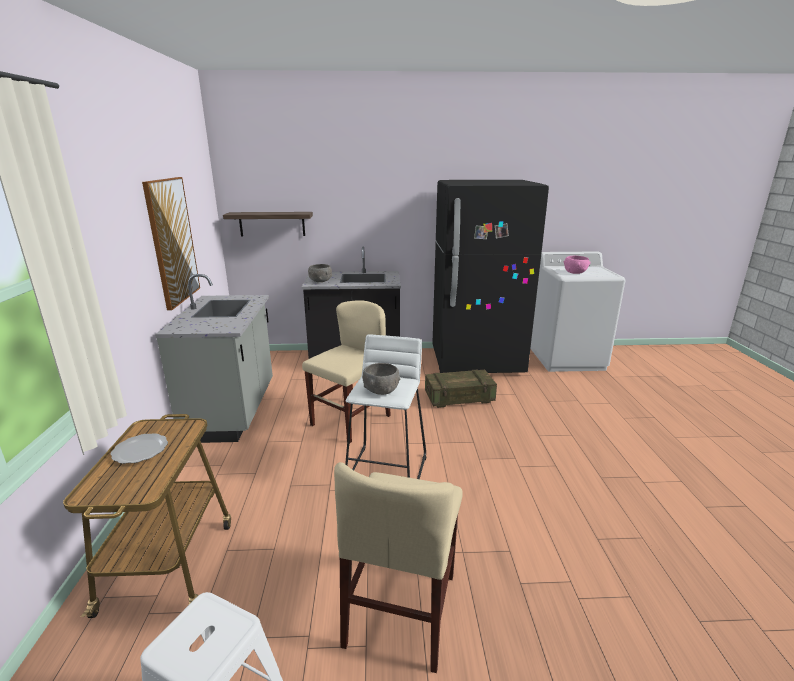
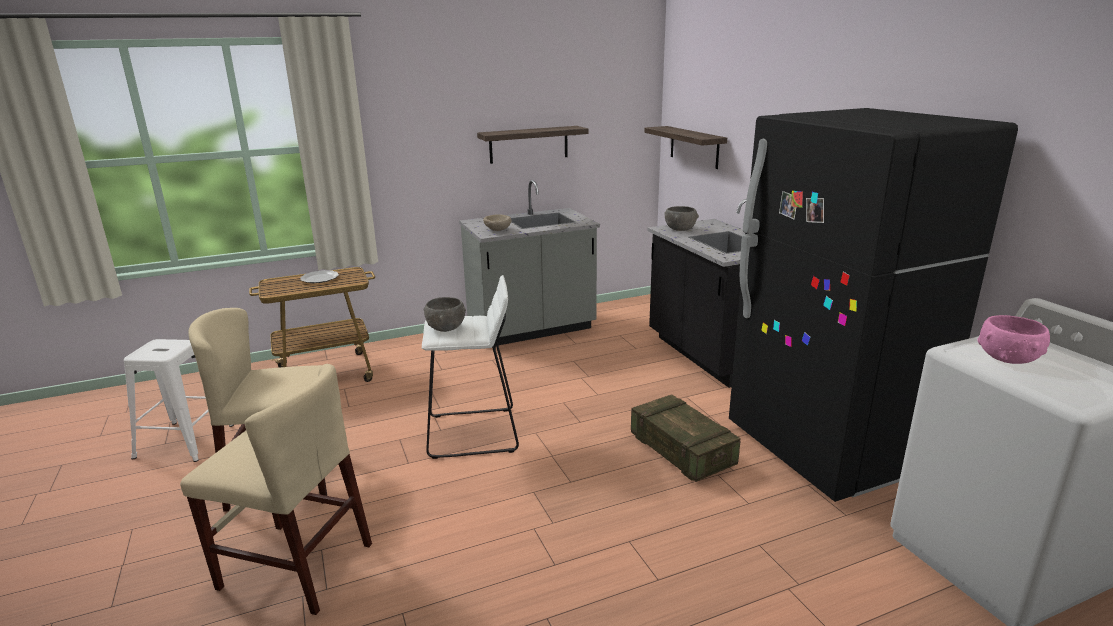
camera: 70 degrees right, 0 degrees up
(172, 241) = (528, 144): picture -> shelf
(225, 324) = (497, 230): none -> beige bowl
(350, 420) = (560, 389): beige chair -> beige chair (296, 566)

